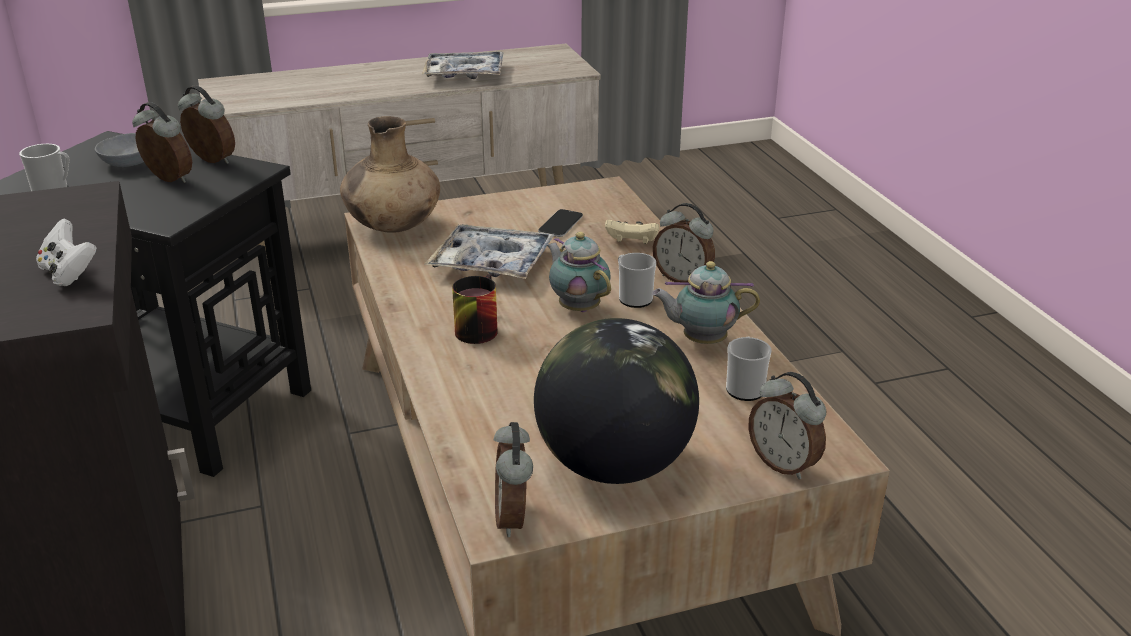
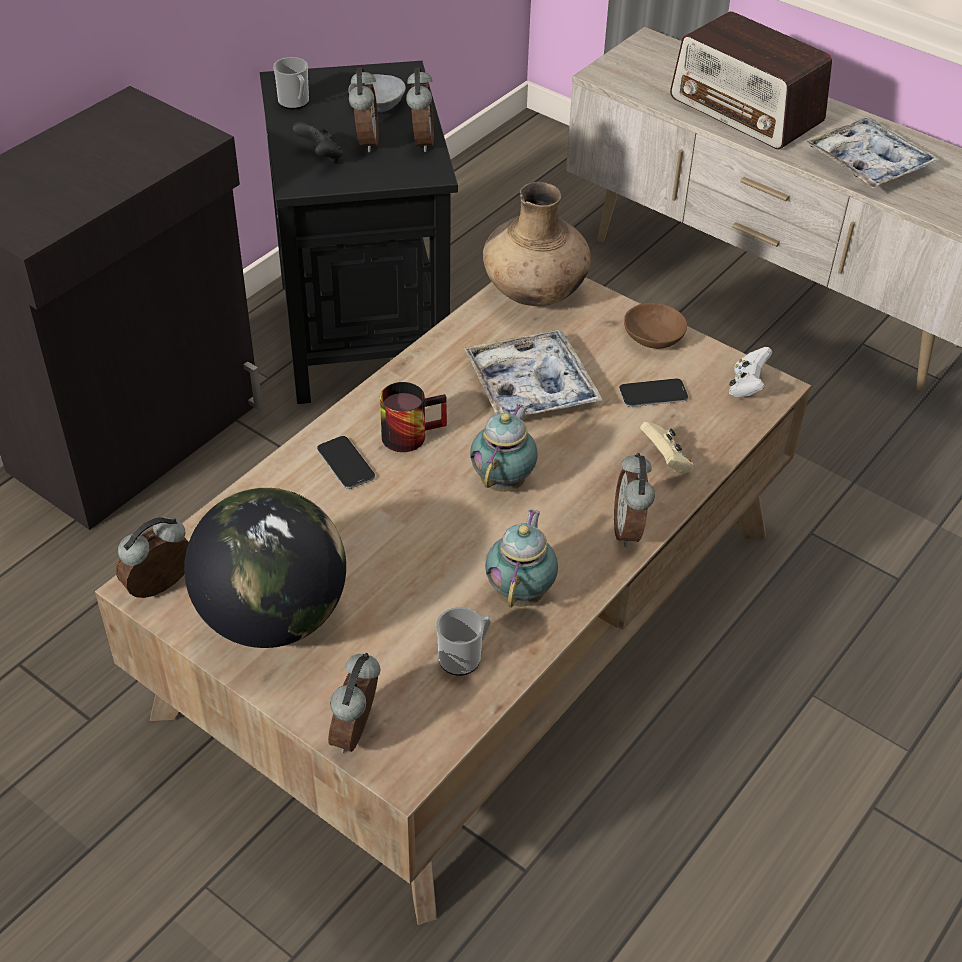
camera: 55 degrees right, 15 degrees up
(69, 274) = (74, 202): white game controller -> white game controller (746, 386)
(151, 202) = (321, 157): none -> black game controller
(351, 84) = (746, 111): none -> radio
(473, 368) = (346, 463): none -> phone
(504, 205) = (652, 338): none -> brown bowl
(633, 297) = (557, 509): mug -> none
(701, 340) = (521, 592): teapot -> teapot turned 45 degrees clockwise

